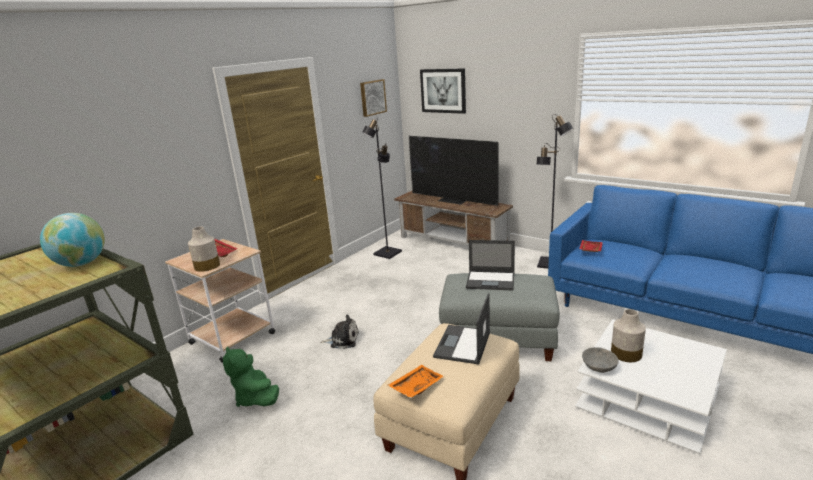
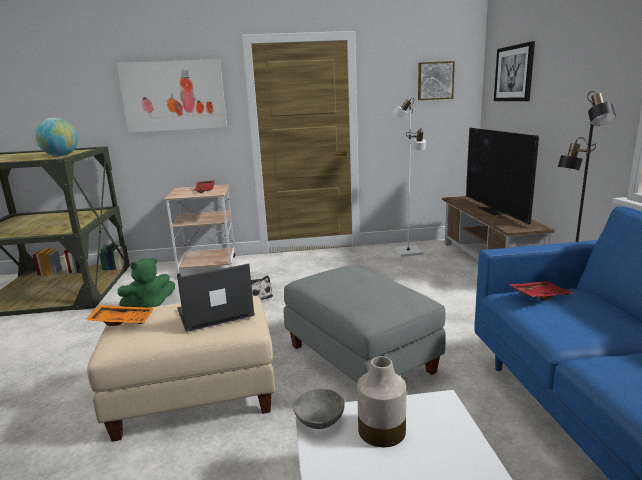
camera: 45 degrees right, 5 degrees down
(147, 149) = (174, 96): none -> picture
(207, 266) = (180, 194): beige vase -> none
(255, 398) = (149, 306): green plush toy -> green plush toy turned 135 degrees counterclockwise
(388, 253) = (408, 252): black floor lamp -> white floor lamp
(491, 280) = (361, 280): laptop -> none

